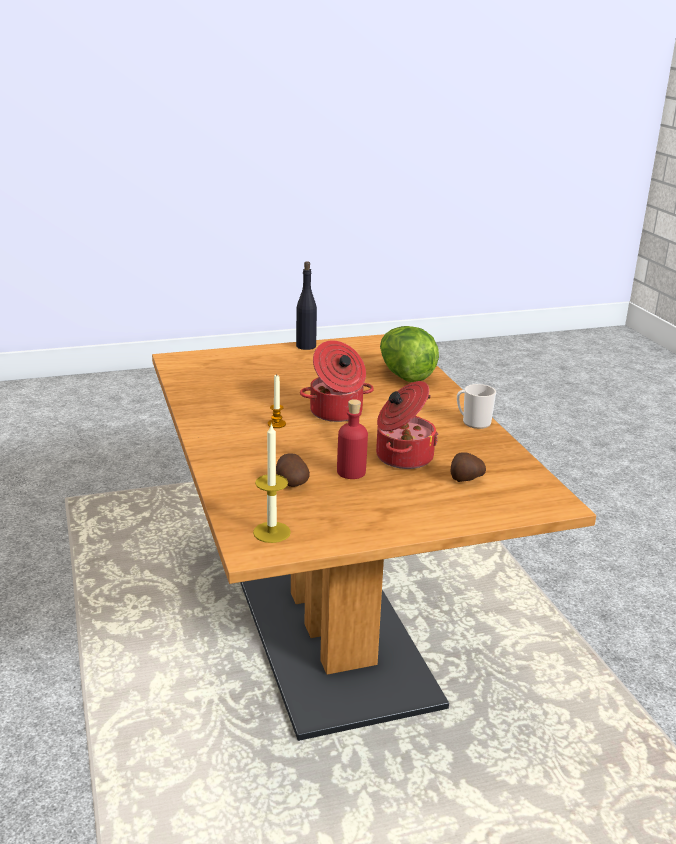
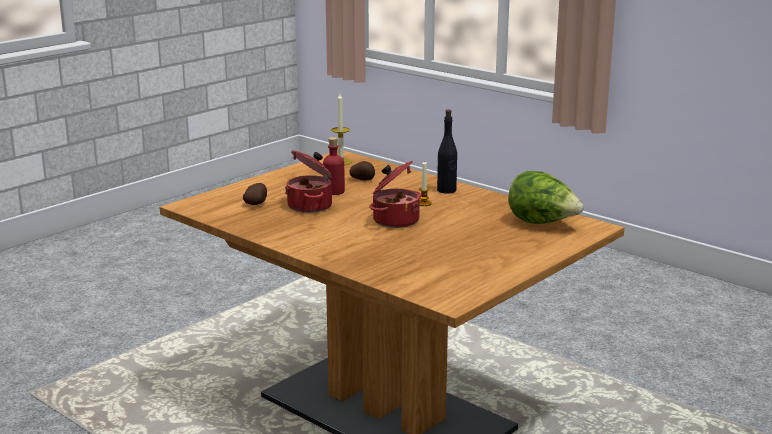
camera: 150 degrees right, 5 degrees down
(306, 346) = (518, 269): black bottle -> black bottle (446, 190)
(405, 375) = (383, 264): lettuce -> lettuce (542, 223)
(473, 422) = (281, 239): mug -> none

